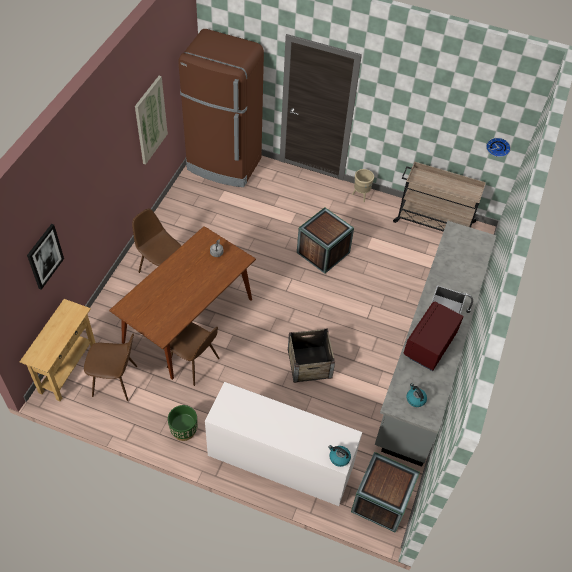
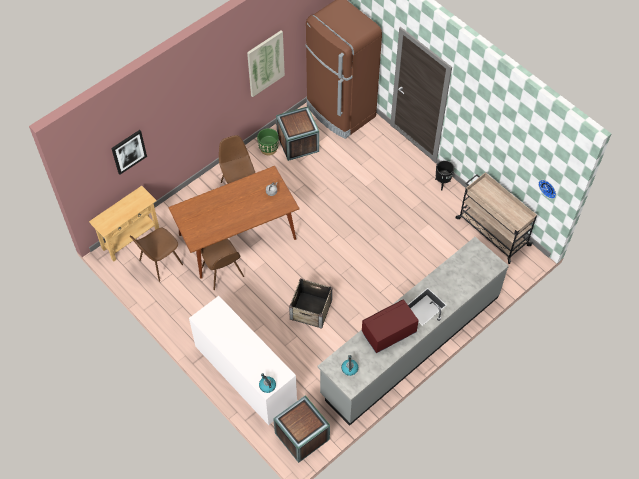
camera: 30 degrees right, 5 degrees up
(116, 381) = (160, 263): brown chair -> brown chair turned 105 degrees clockwise
(184, 430) = (188, 320): green planter -> green planter (268, 149)
(323, 252) = (378, 222): crate -> crate (298, 143)
(360, 196) = (442, 183): beige planter -> black planter

